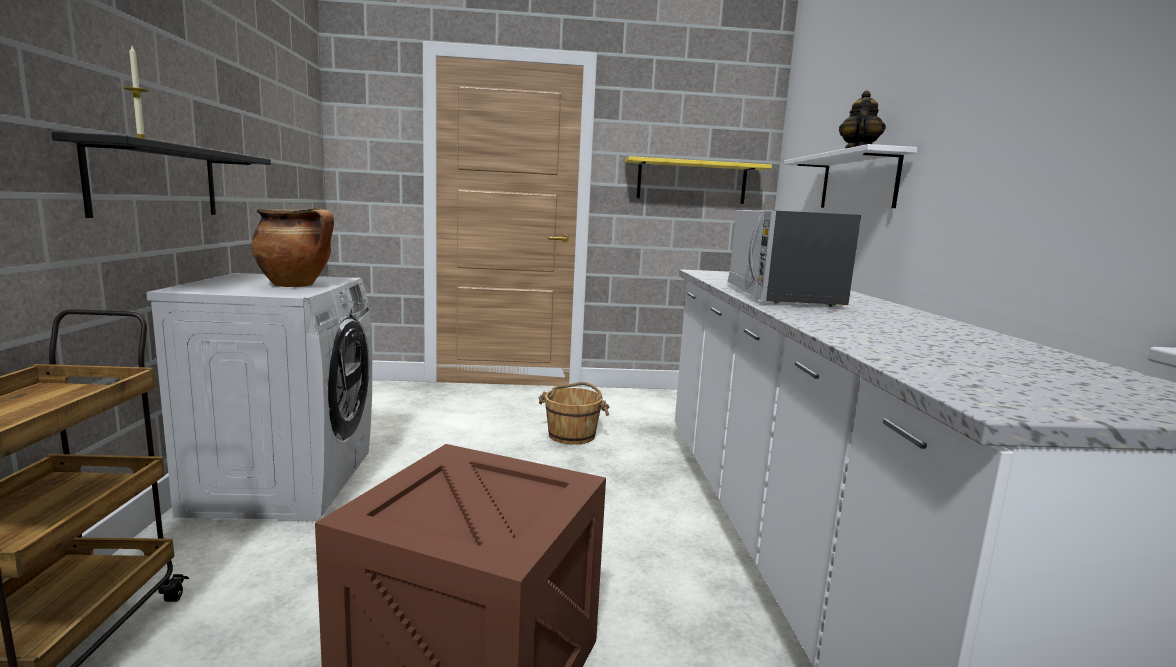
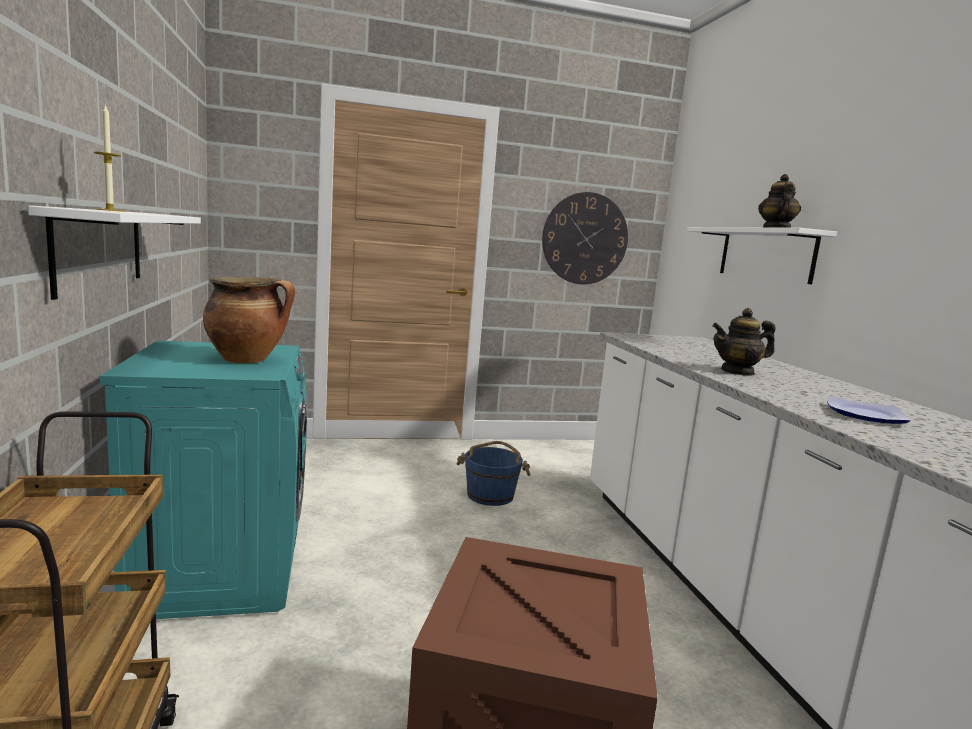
camera: 10 degrees left, 0 degrees up
(156, 181) = (99, 248): black shelf -> white shelf
(284, 485) = (221, 571): white washing machine -> turquoise washing machine
(572, 435) = (490, 495): brown bucket -> blue bucket
(691, 182) = (585, 238): yellow shelf -> wall clock
(781, 296) = (738, 372): microwave -> teapot
(874, 327) = (866, 415): none -> plate

